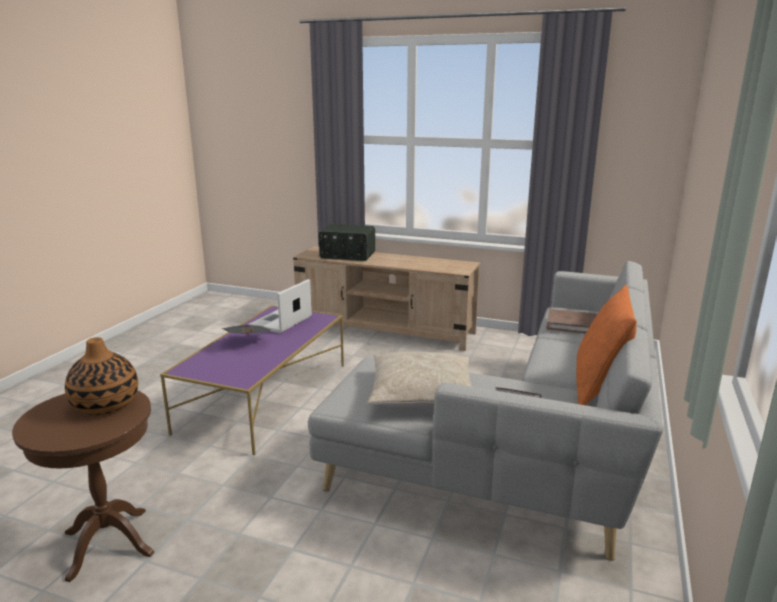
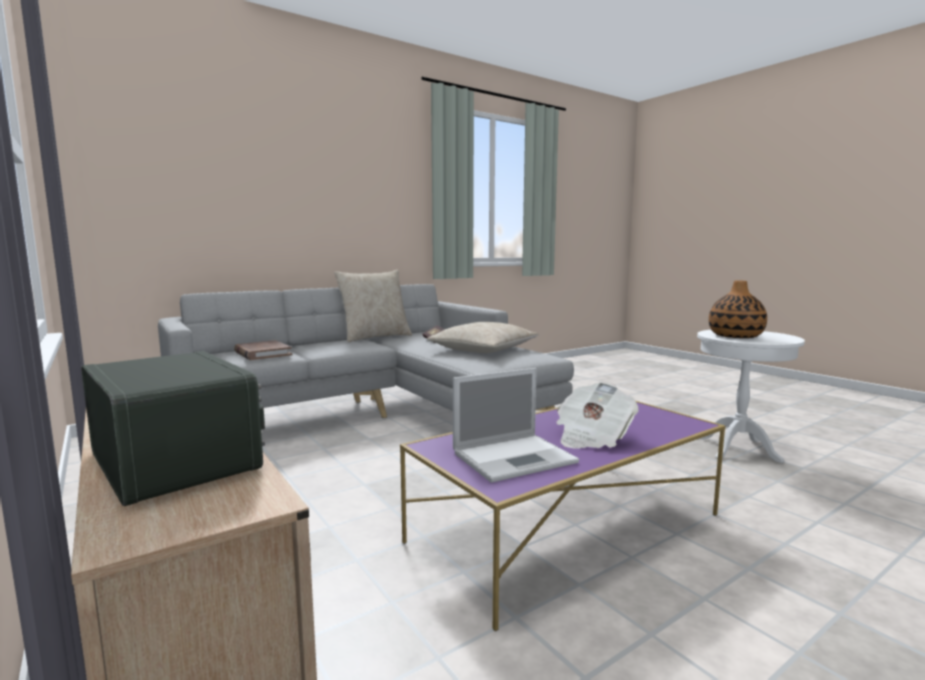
camera: 145 degrees left, 10 degrees down
(108, 543) = (738, 449): brown side table -> white side table
(598, 388) = (375, 337): orange pillow -> beige pillow

